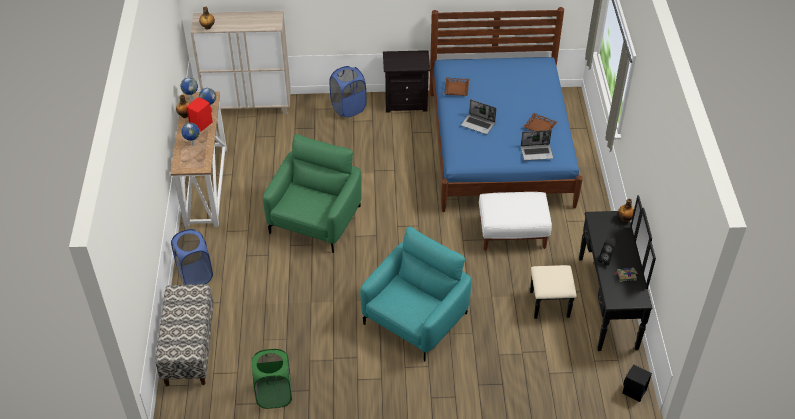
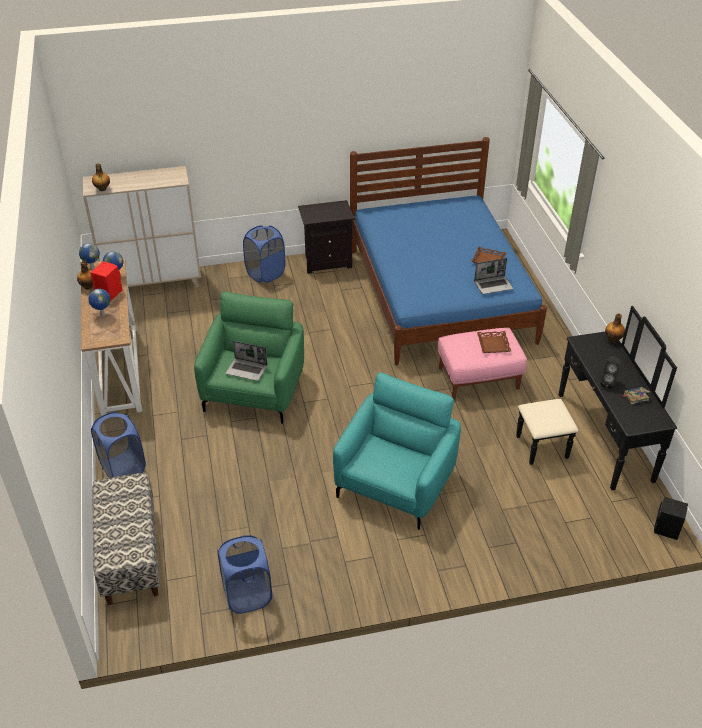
camera: 10 degrees left, 5 degrees down
(274, 394) = (247, 595): green laundry basket -> blue laundry basket
(456, 88) = (387, 233): brown tray -> brown tray (493, 344)
(478, 124) = (422, 264): laptop -> laptop (247, 370)
(512, 233) = (479, 378): white ottoman -> pink ottoman

